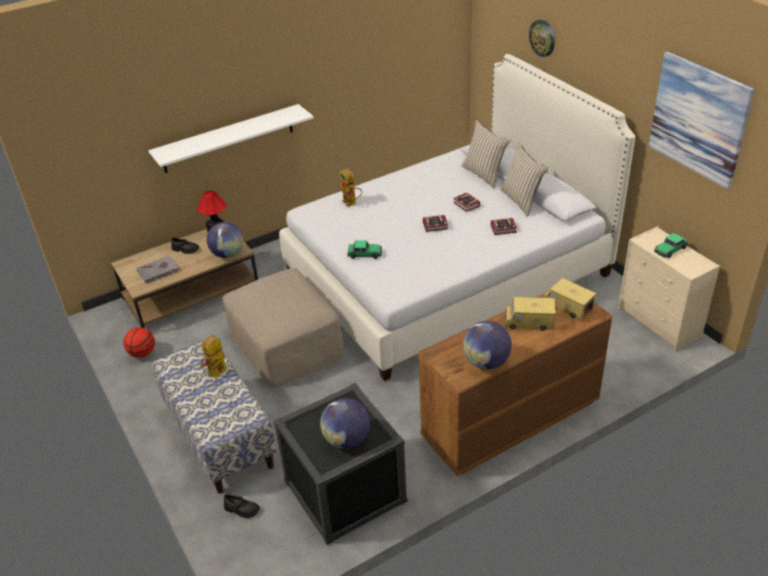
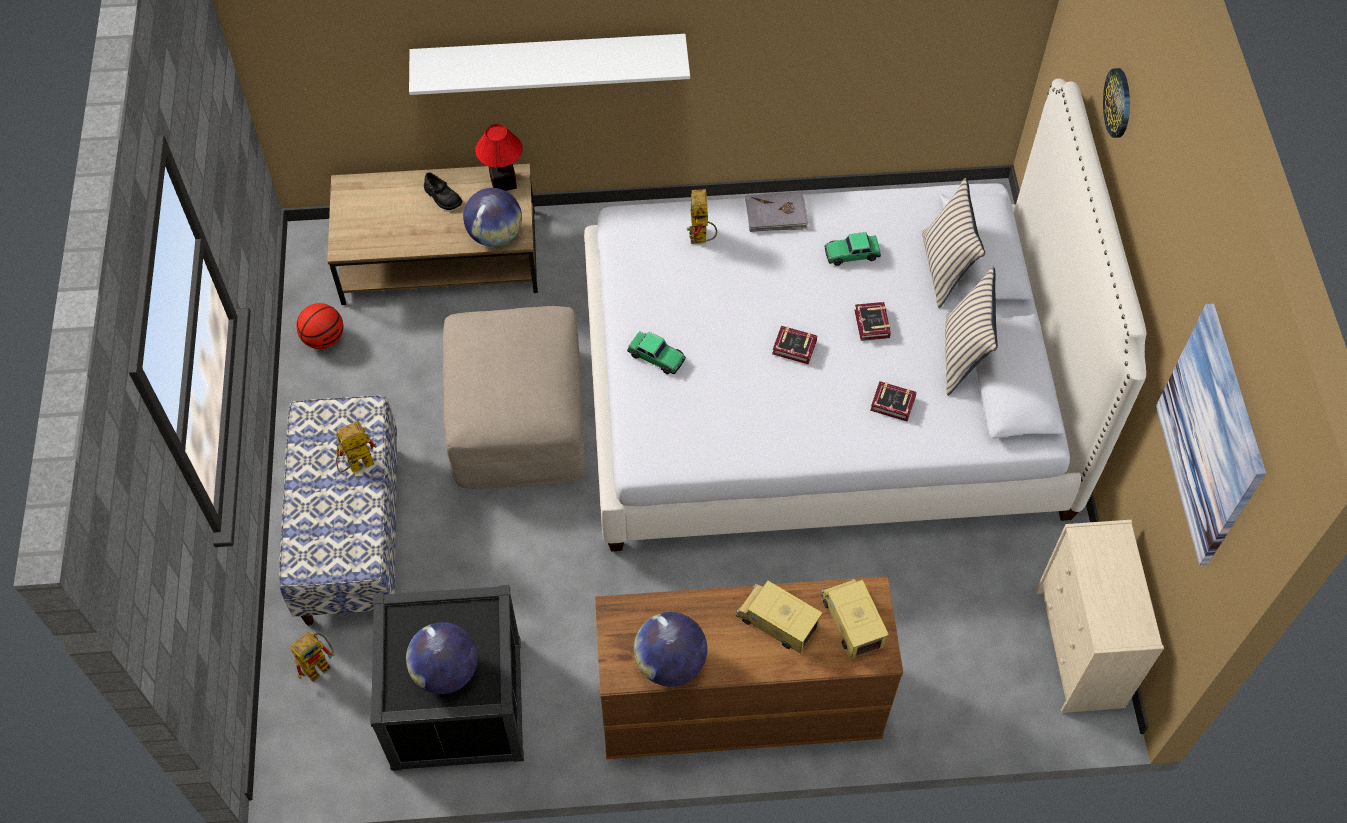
camera: 25 degrees right, 20 degrees up
(158, 271) = (385, 224): grey book -> grey book (776, 214)
(241, 509) = (320, 663): black shoe -> toy robot
(670, 249) = (1112, 577): toy car -> toy car (851, 253)

